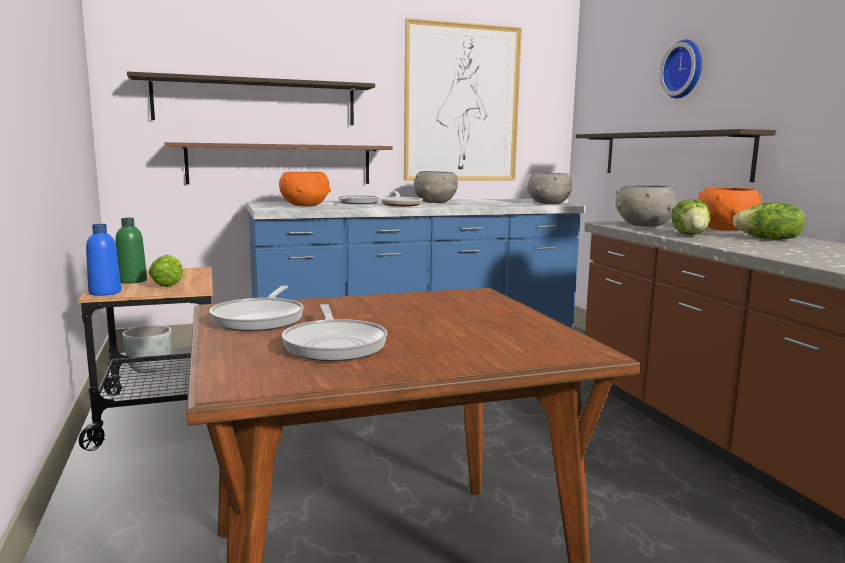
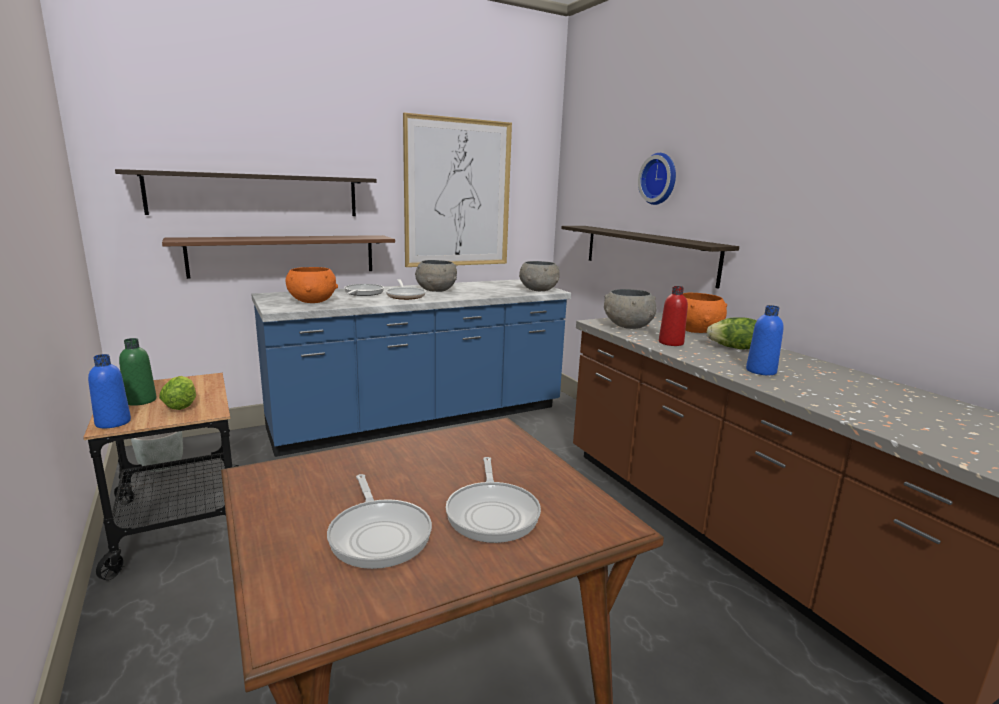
camera: 10 degrees left, 5 degrees up
(260, 318) = (295, 492): frying pan -> frying pan (492, 513)
(690, 235) = (671, 343): lettuce -> red bottle
(794, 252) = (761, 371): none -> blue bottle

